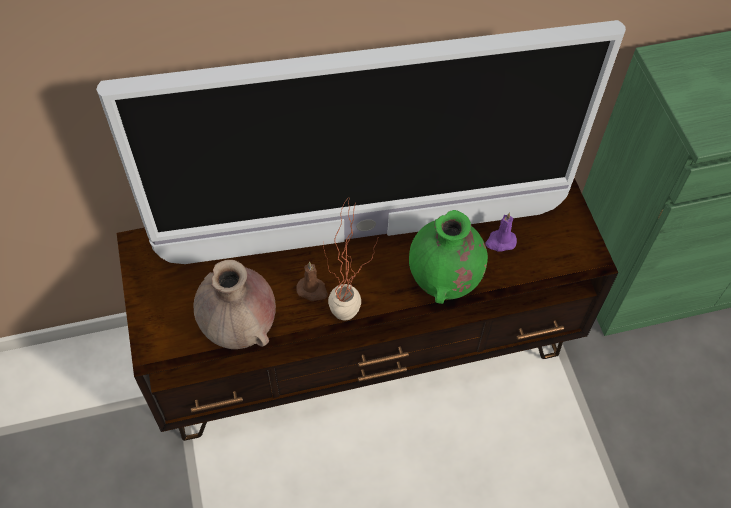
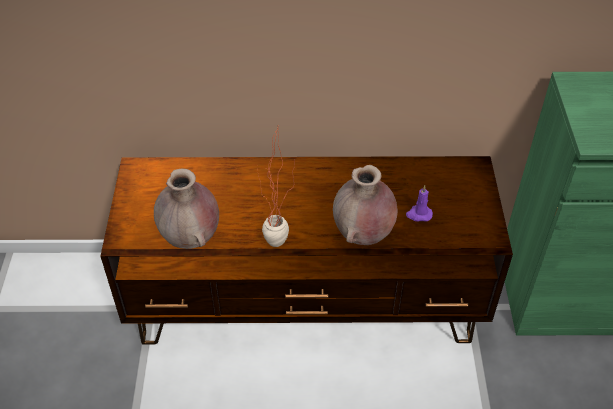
camera: 15 degrees right, 10 degrees down
(312, 290) = (256, 222): brown candle -> none
(364, 233) = (310, 190): television -> none
(444, 282) = (363, 235): green vase -> brown vase

